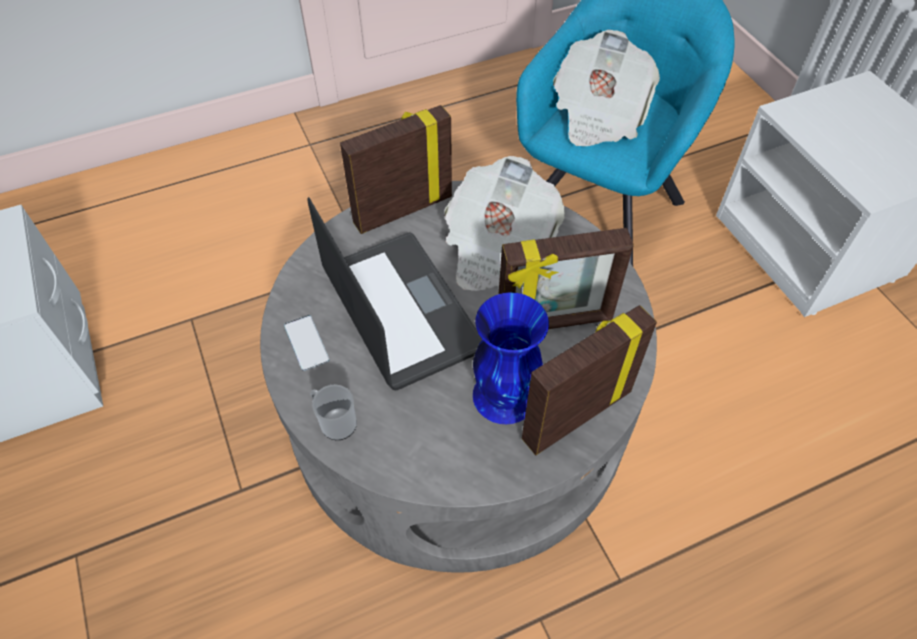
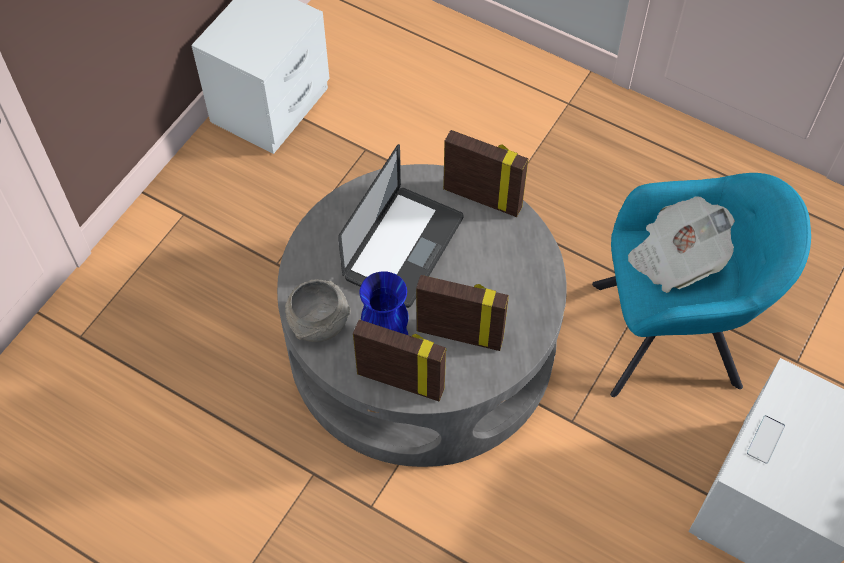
camera: 55 degrees right, 5 degrees up
(306, 343) = (344, 216): phone -> phone (765, 439)
(335, 422) = (305, 265): mug -> none
(430, 455) = (319, 323): none -> grey bowl
(498, 249) = (494, 269): newspaper -> none
(554, 322) = (460, 333): picture frame -> picture frame turned 150 degrees clockwise

